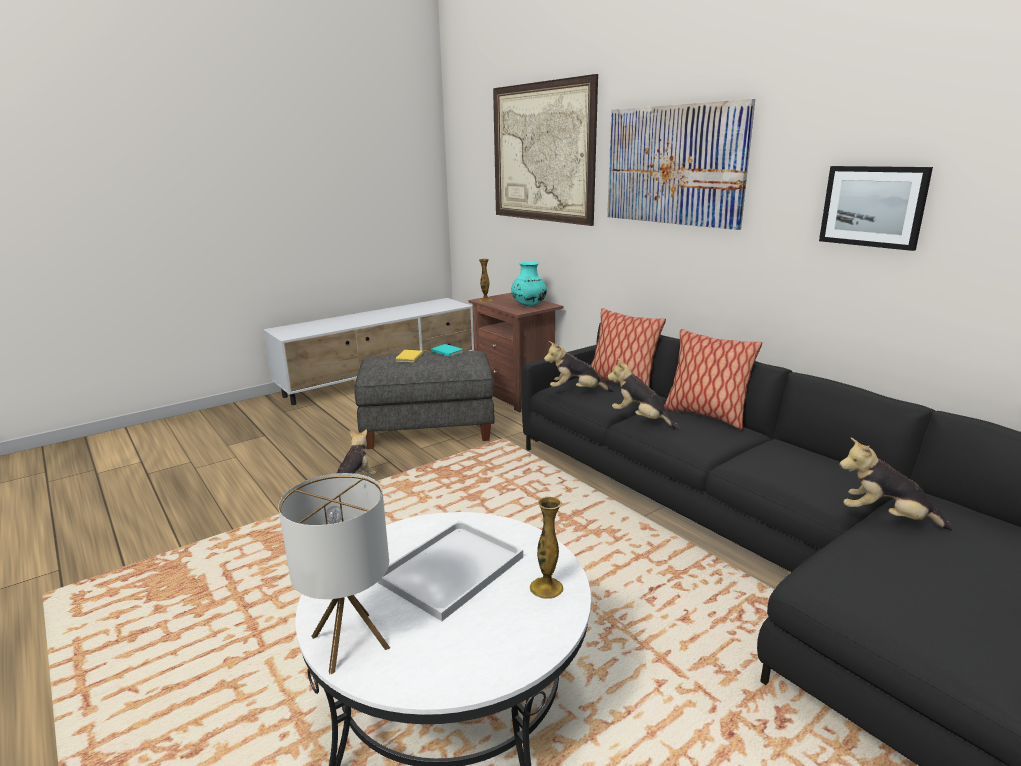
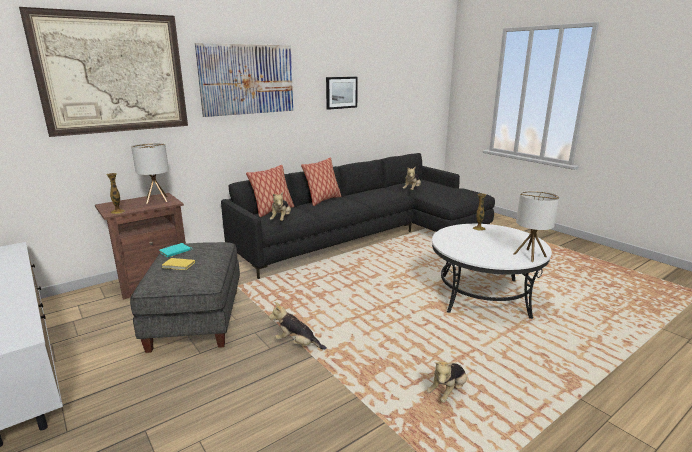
camera: 90 degrees left, 0 degrees up
(452, 567) = (475, 242): white tray -> none
(528, 305) = (157, 200): turquoise vase -> table lamp
(641, 419) = (327, 210): plush toy -> plush toy (448, 391)

